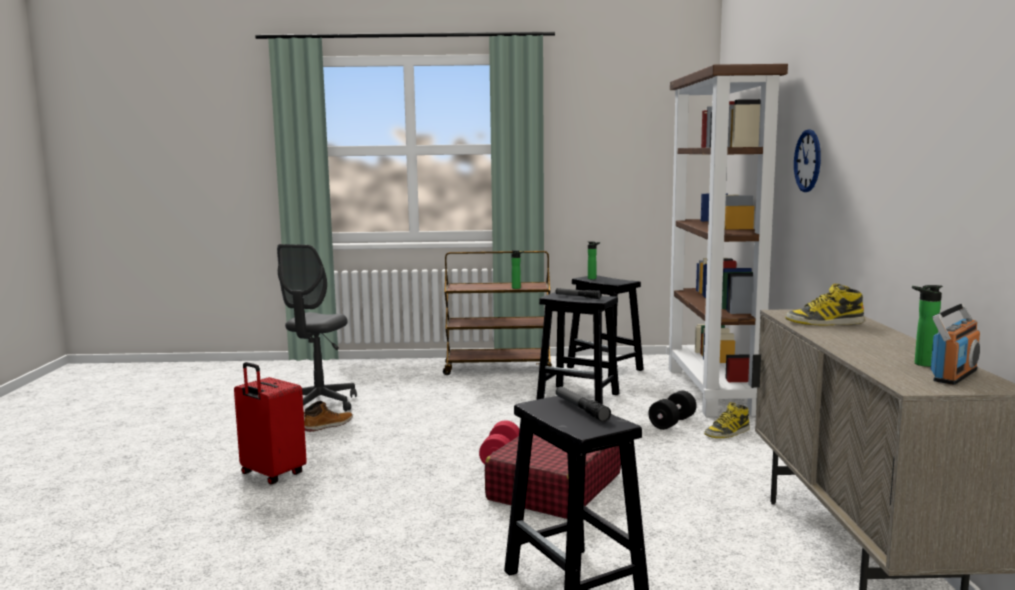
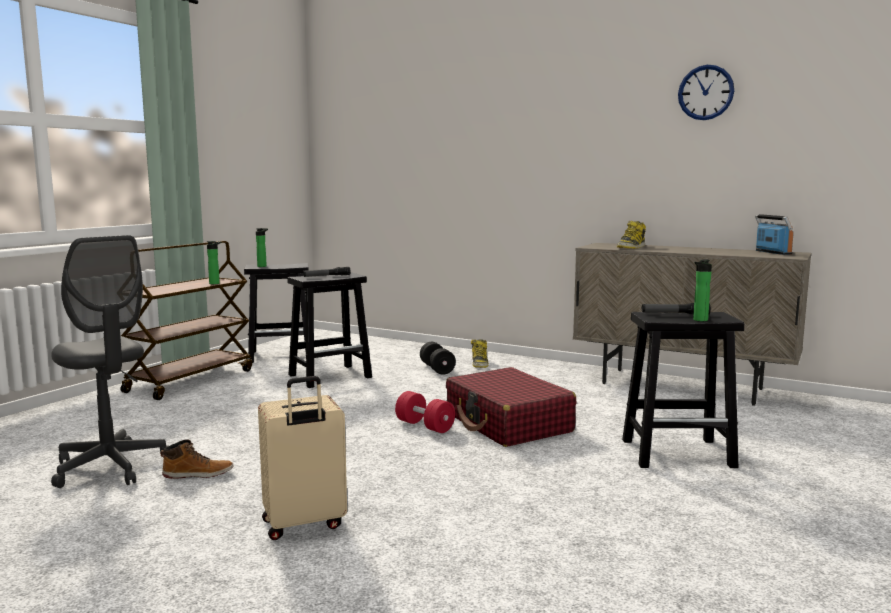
camera: 60 degrees left, 0 degrees up
(271, 475) = (304, 524): red suitcase -> beige suitcase
(328, 425) = (198, 474): boot -> boot turned 90 degrees clockwise
(713, 390) = (395, 346): brown bookcase -> none
(808, 161) = (509, 144): wall clock -> wall clock (705, 92)
(921, 364) = (746, 252): bottle -> bottle (699, 320)

